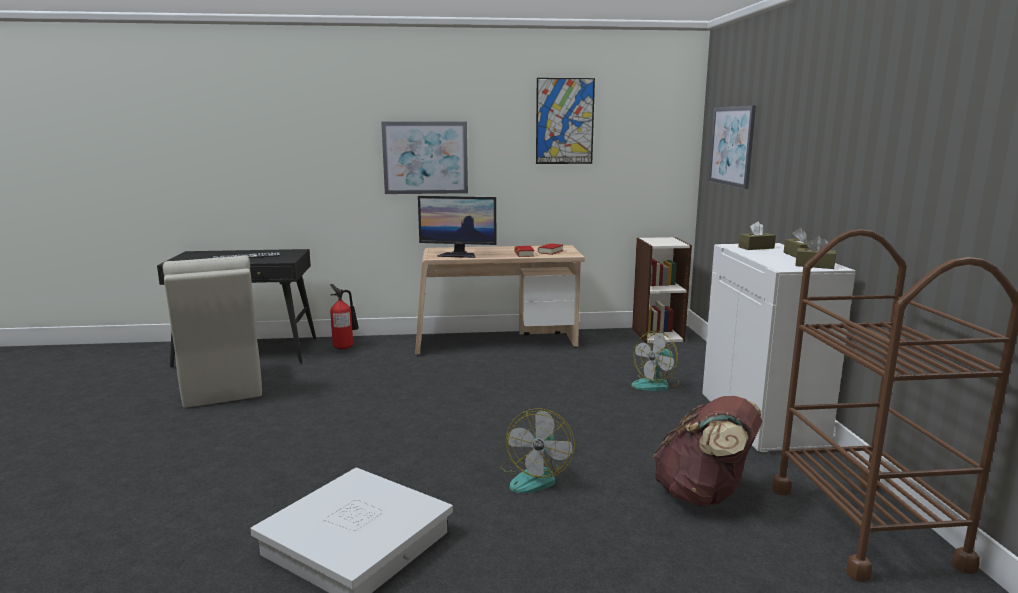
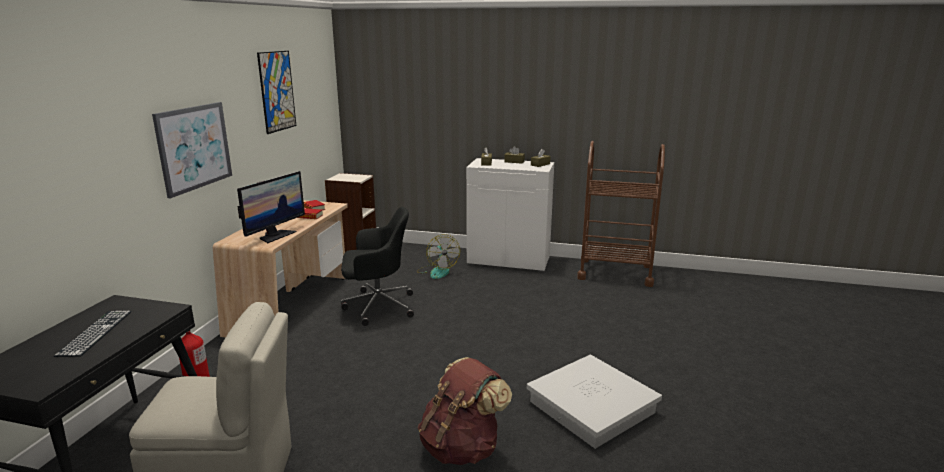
camera: 70 degrees left, 5 degrees up
(527, 374) = (377, 306): none -> black office chair
(535, 476) = (537, 334): fan -> none
(703, 495) = (577, 295): brown backpack -> brown backpack (462, 447)
(731, 146) = (392, 99): picture -> none

